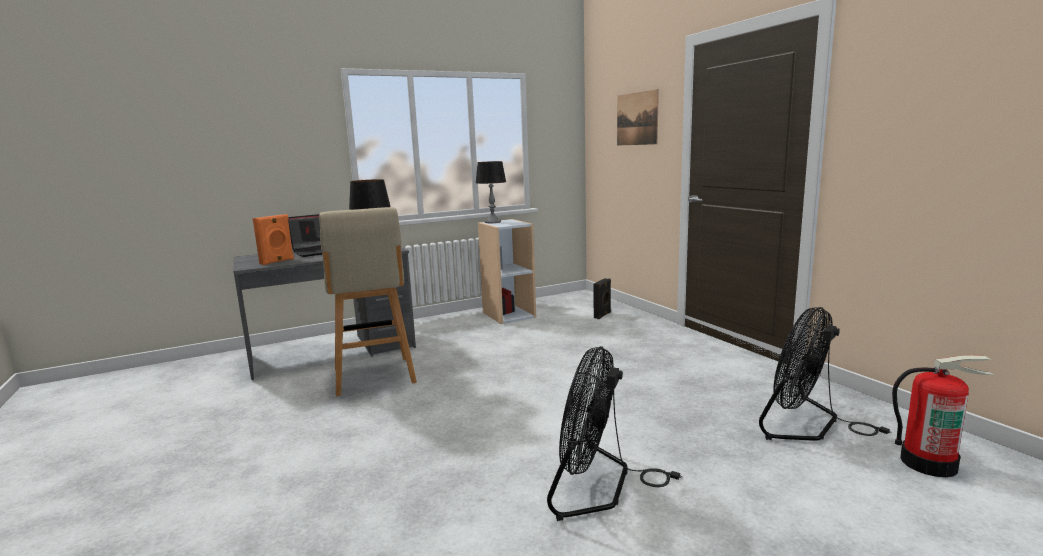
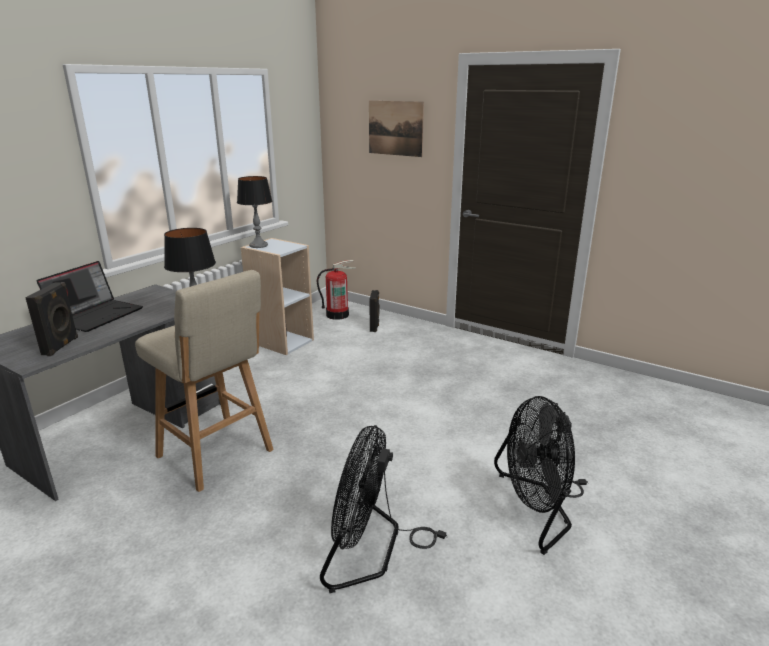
camera: 30 degrees left, 10 degrees up
(277, 261) = (61, 346): orange speaker -> black speaker
(811, 423) = (619, 406): black fan -> black fan (374, 544)
(928, 463) = (704, 421): fire extinguisher -> fire extinguisher (337, 315)

